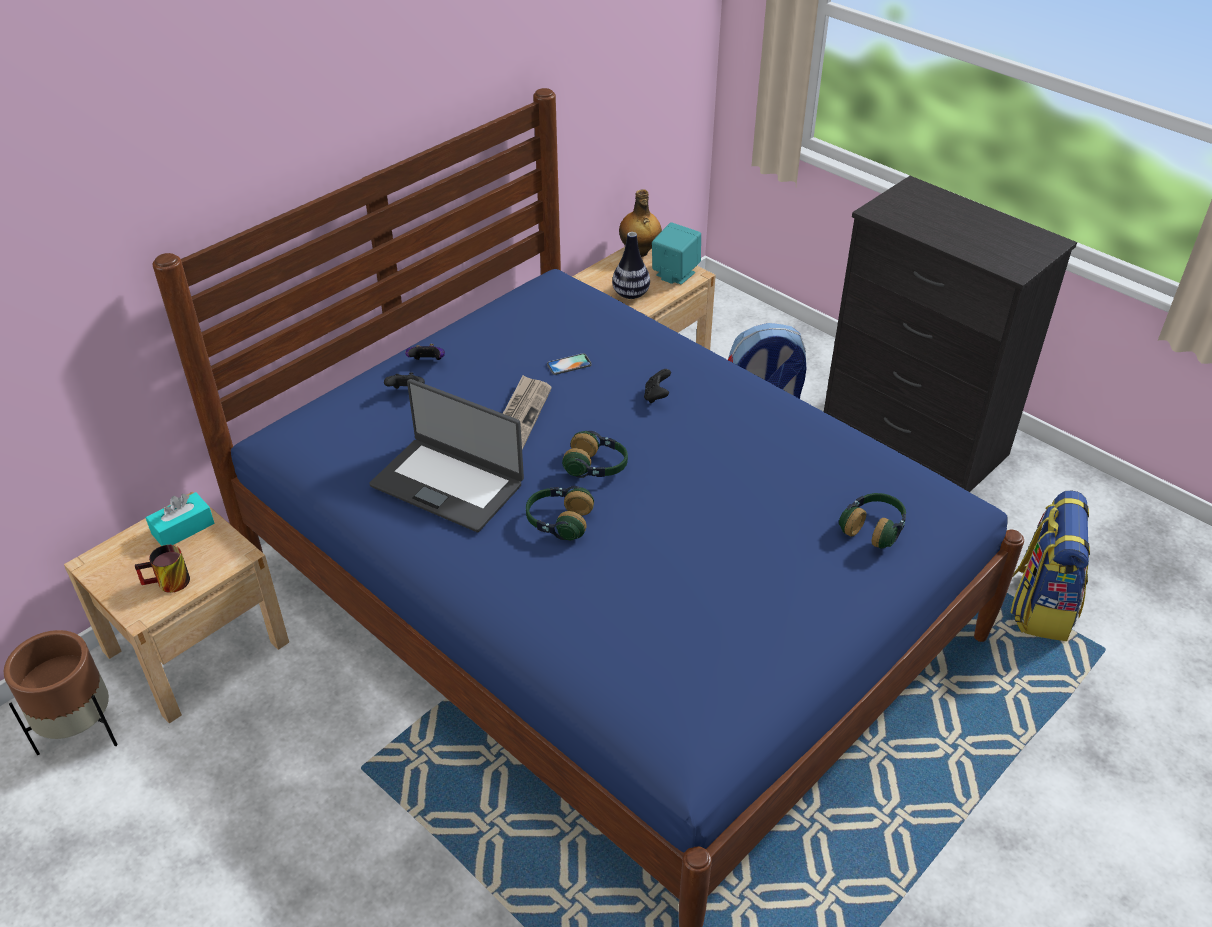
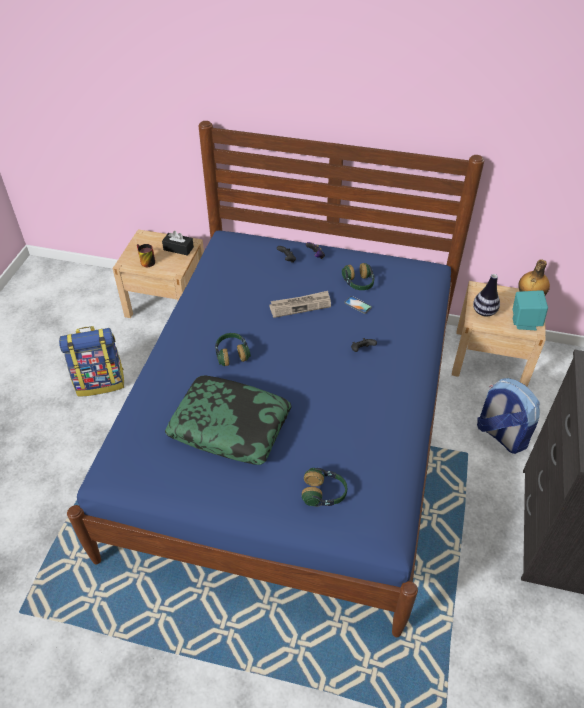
camera: 60 degrees right, 5 degrees up
(81, 732) = (106, 295): brown planter -> none
(183, 529) = (178, 248): turquoise tissue box -> black tissue box
(448, 483) = (231, 304): laptop -> none
(596, 467) = (283, 351): headphones -> headphones (359, 283)
(700, 575) = (230, 426): none -> pillow
(1040, 606) = (454, 665): backpack -> backpack (100, 382)

